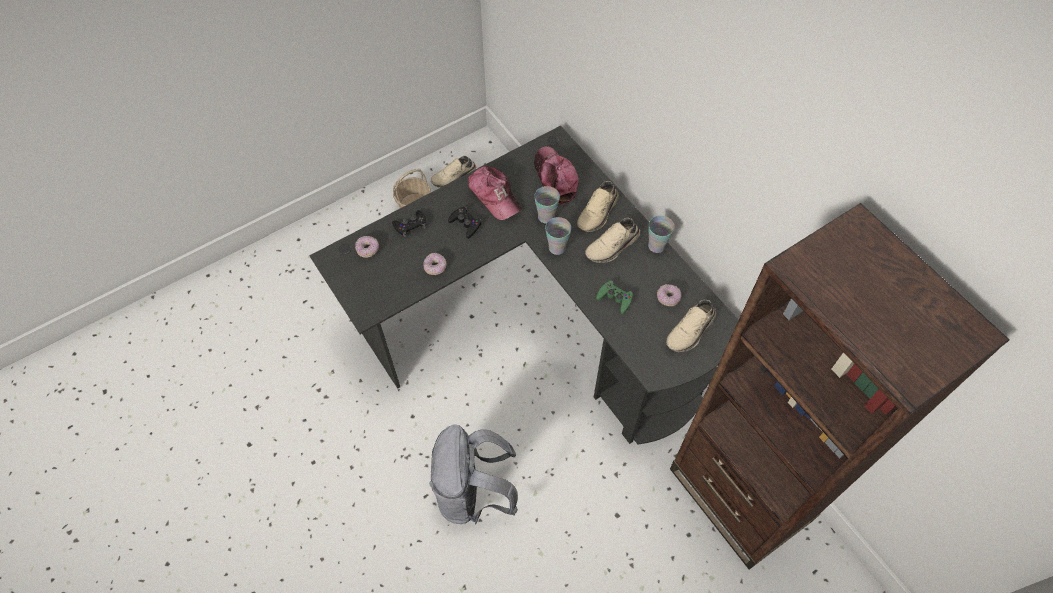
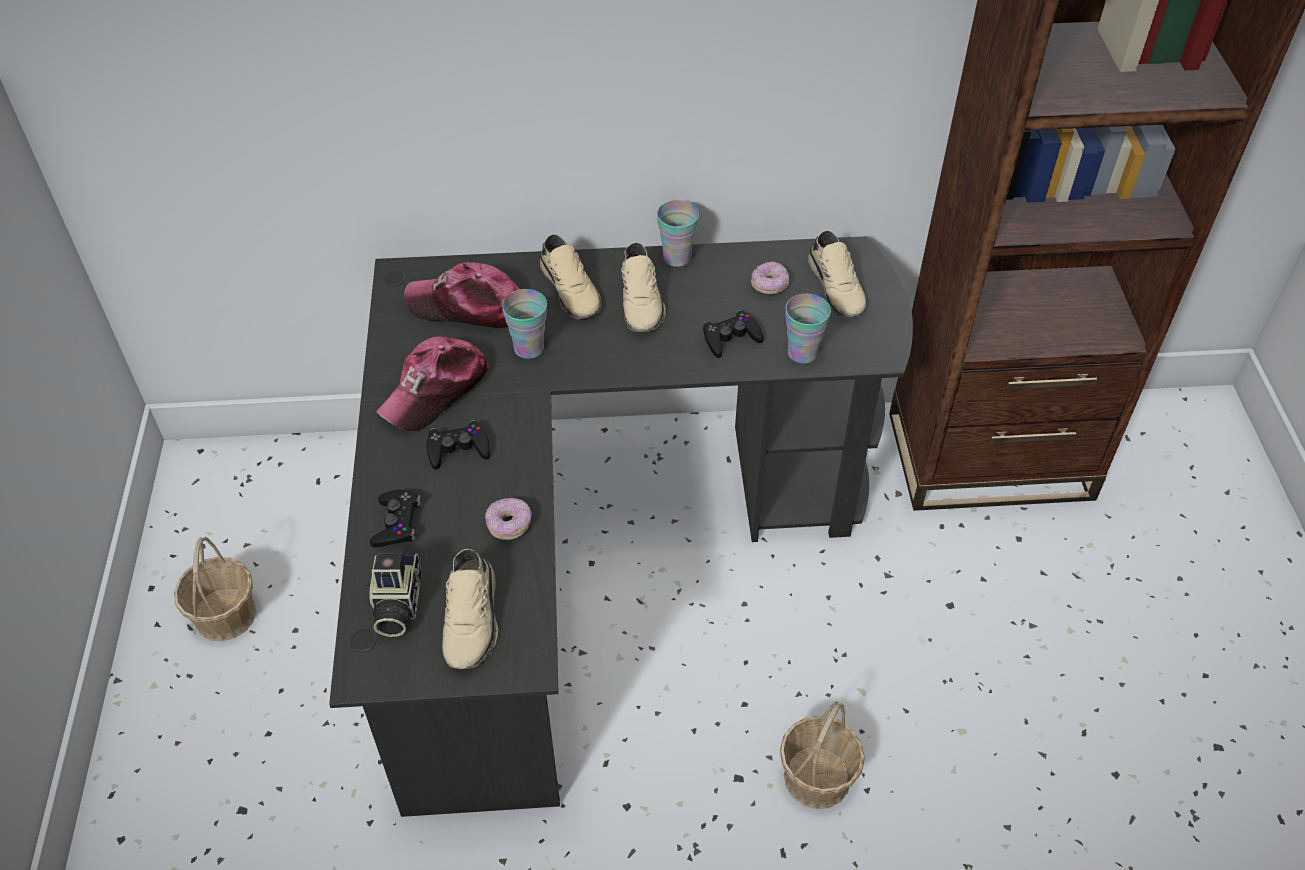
camera: 60 degrees left, 10 degrees down
(368, 249) = (395, 605): donut -> camera
(454, 177) = (222, 531): beige shoe -> beige shoe (473, 619)
(473, 493) = (817, 777): grey backpack -> basket
(494, 196) = (435, 391): cap -> cap turned 135 degrees clockwise
(557, 248) = (594, 361): cup -> cup (802, 353)
(615, 298) = (731, 338): green game controller -> black game controller

